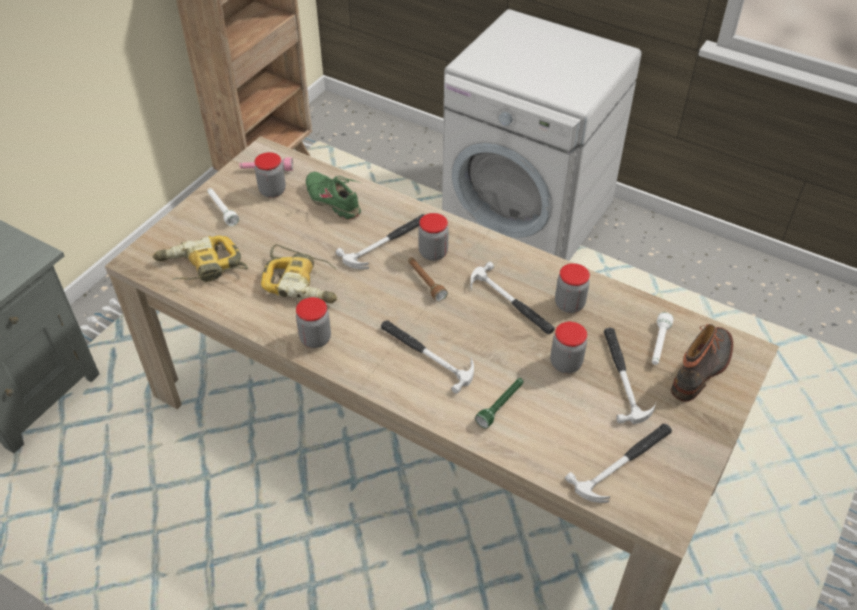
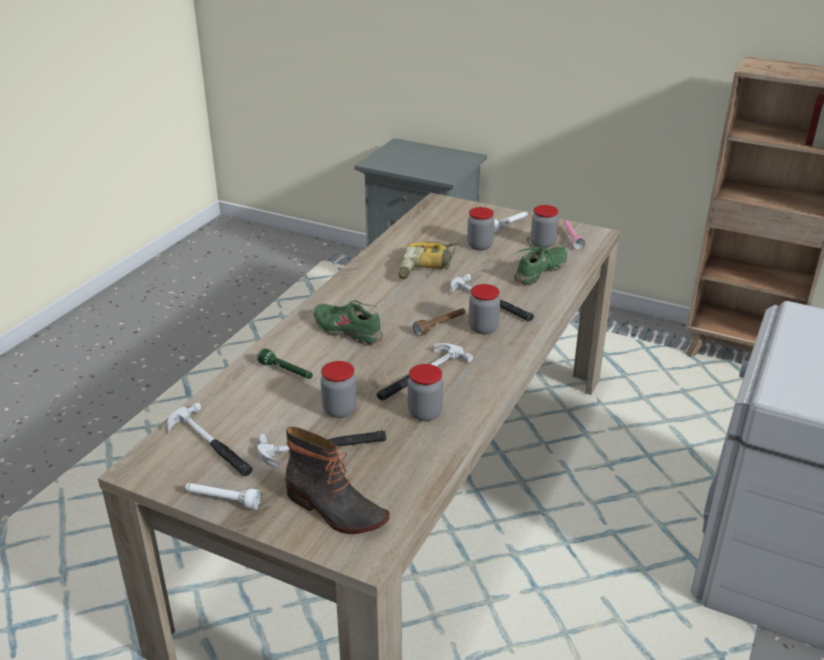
camera: 85 degrees right, 15 degrees down
(201, 268) = (436, 225): power drill -> none
(315, 339) = (362, 278): jar -> jar (479, 246)
(426, 354) = (348, 331): hammer -> green shoe
(659, 344) = (370, 477): white flashlight -> white flashlight (223, 500)

